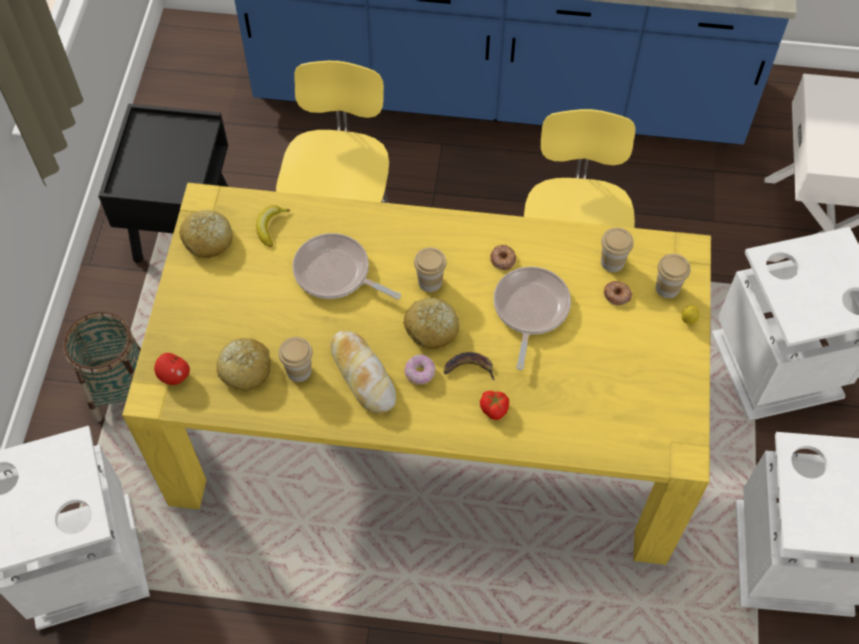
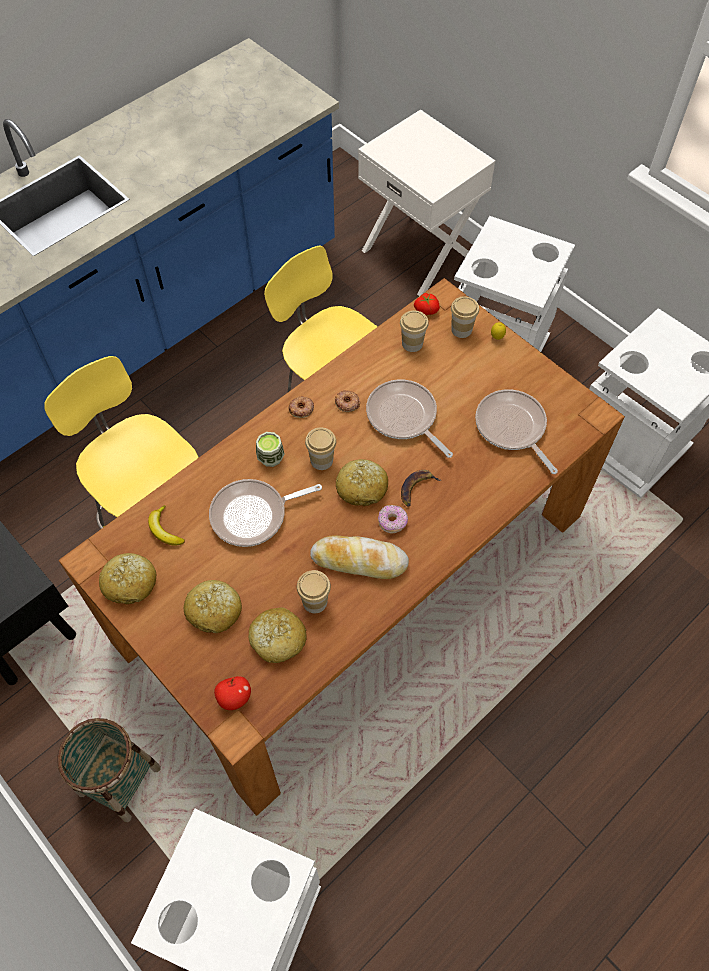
camera: 50 degrees left, 0 degrees up
(233, 310) = (214, 610): none -> bread
(398, 246) = (270, 457): none -> cup
(429, 422) = (354, 577): yellow dining table -> brown dining table
(494, 408) = (463, 496): tomato -> tomato (426, 309)
(602, 399) = (512, 428): none -> frying pan
(617, 295) = (440, 360): donut -> donut (301, 409)

